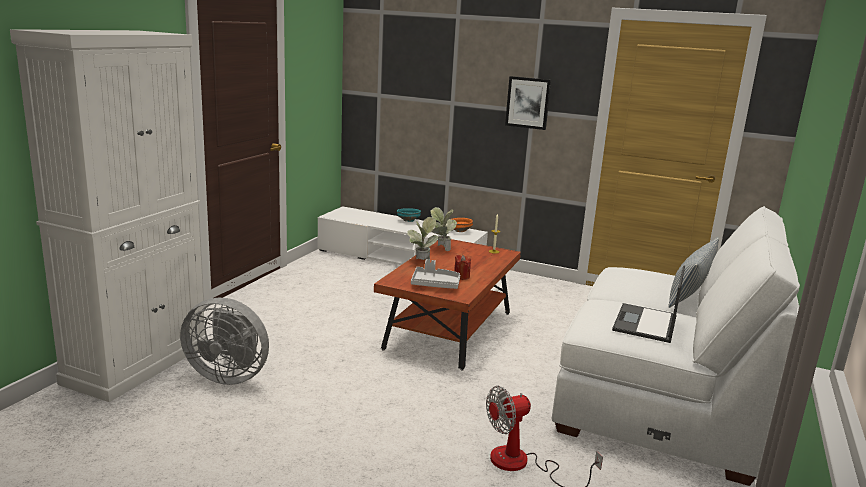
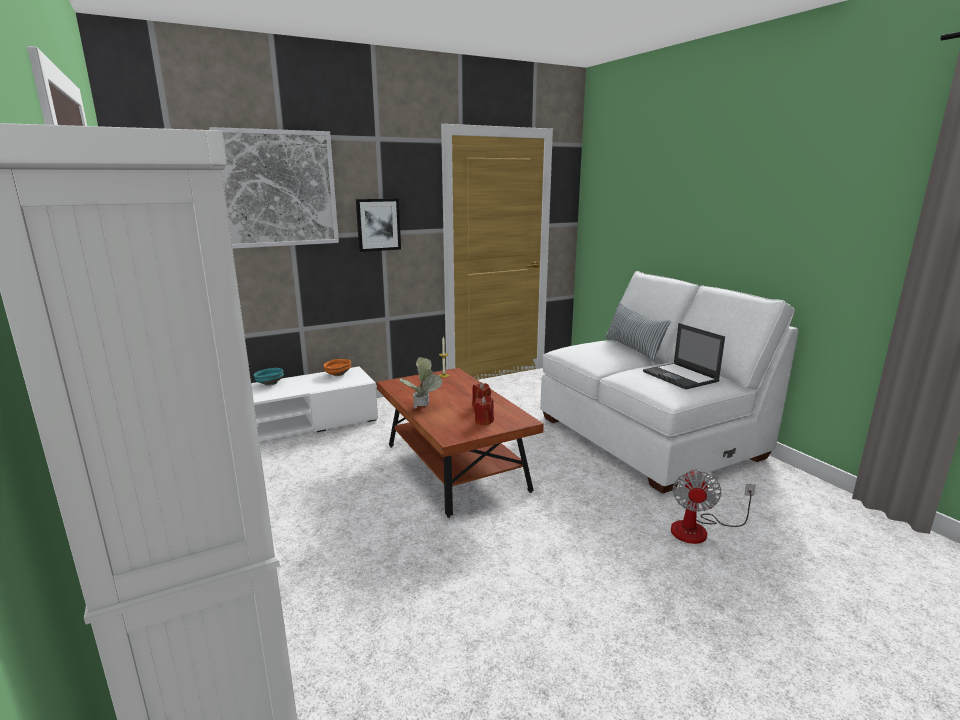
camera: 50 degrees left, 0 degrees up
(229, 375) = (379, 654): grey fan -> none
(435, 284) = (484, 421): grey tray -> red candle
(440, 248) = (404, 391): potted plant -> none
(447, 60) = (278, 189): none -> picture

